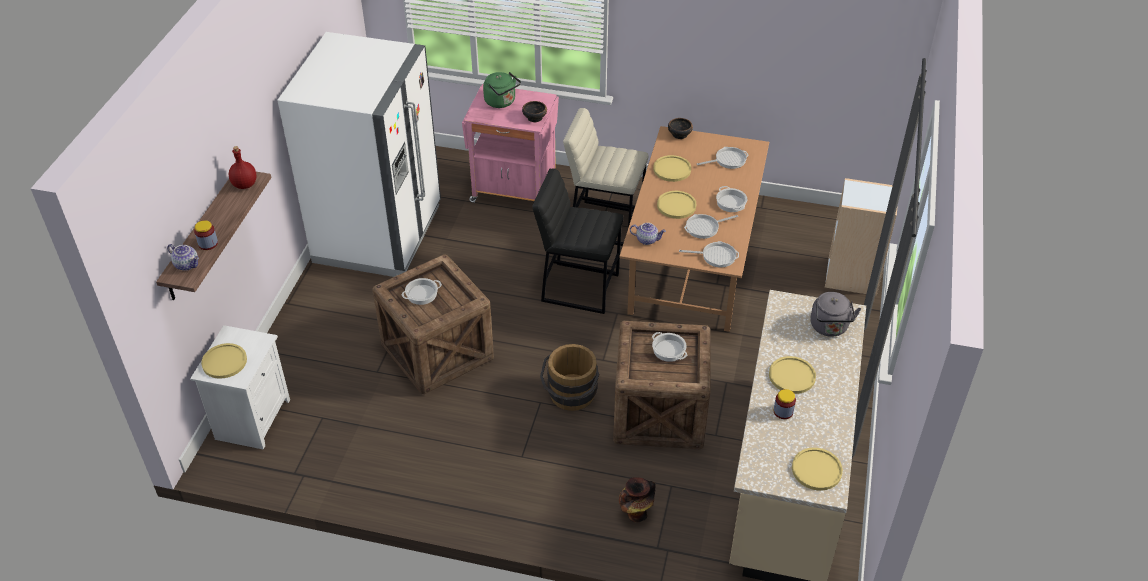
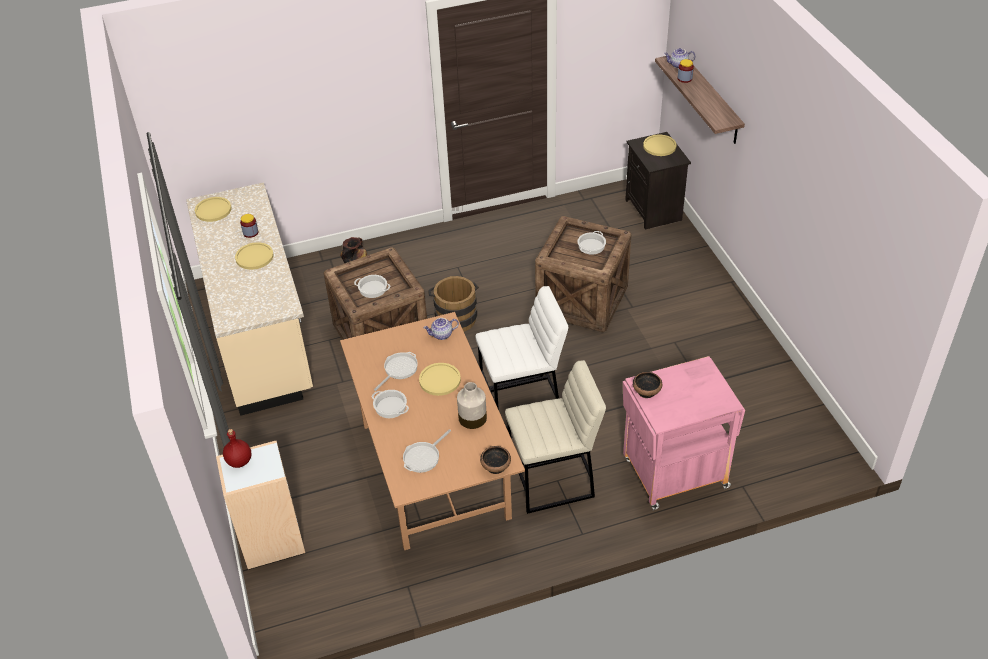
camera: 150 degrees right, 0 degrees up
(245, 184) = (720, 116): red bottle -> red bottle (239, 462)
(252, 418) = (654, 210): white nightstand -> black nightstand
(378, 234) = (738, 367): white fridge -> none
(501, 102) = (697, 394): green kettle -> none
(578, 287) = (522, 403): black chair -> white chair
(672, 169) = (472, 418): yellow plate -> beige vase
(716, 256) = (372, 347): frying pan -> none
(829, 328) = (239, 302): grey kettle -> none

